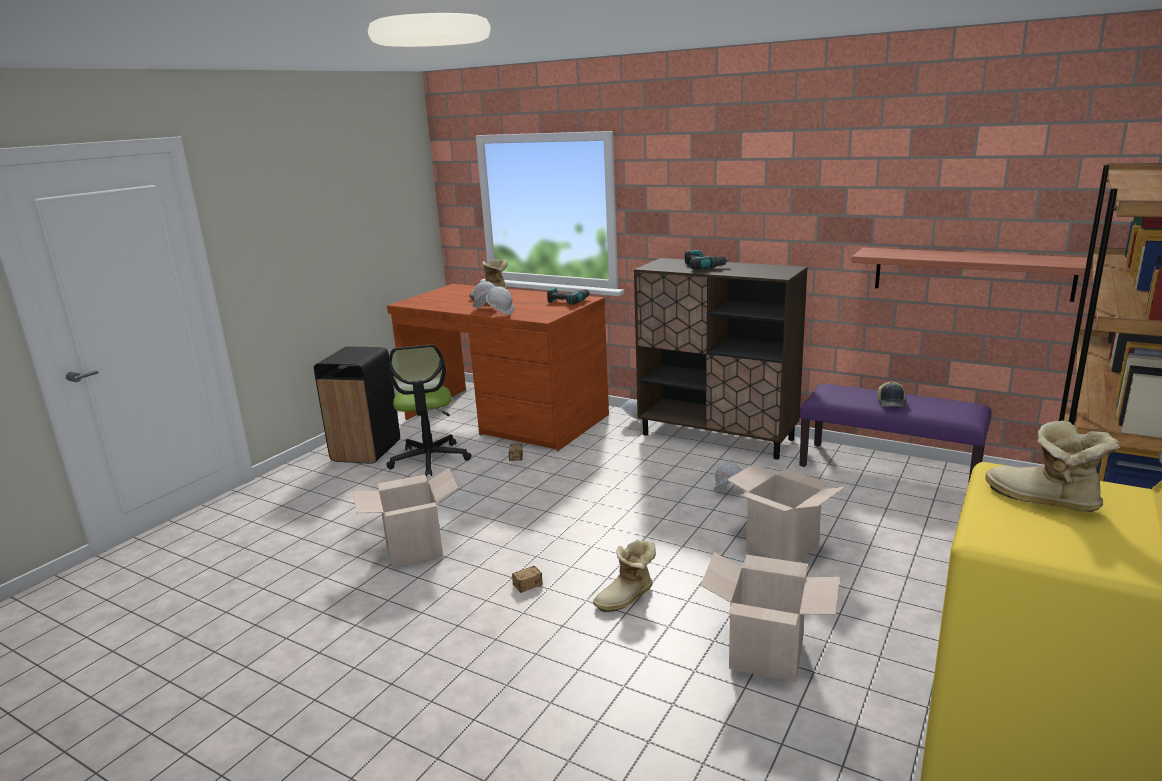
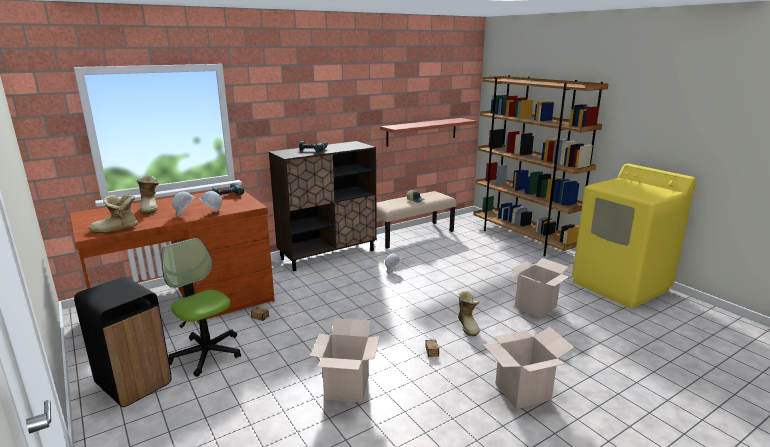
camera: 65 degrees left, 0 degrees up
(429, 459) = (206, 353): office chair -> office chair turned 150 degrees counterclockwise
(782, 546) = (455, 276): cardboard box -> cardboard box (522, 392)
(889, 469) = (412, 235): purple bench -> beige bench
(1043, 501) = (624, 187): boot -> boot (116, 229)

